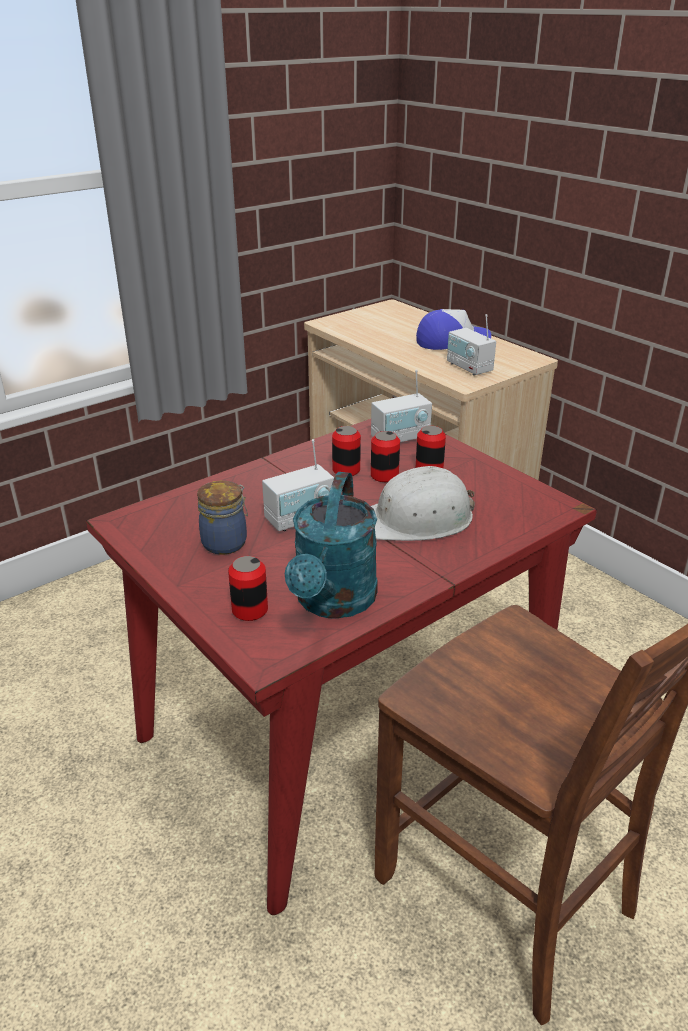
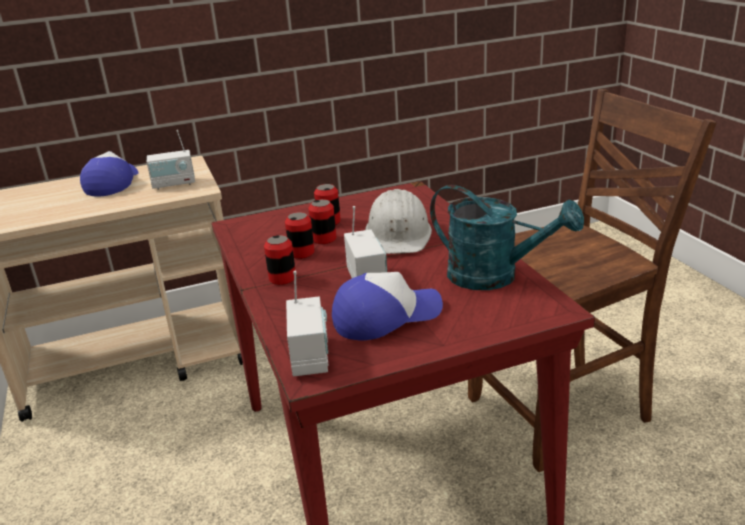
camera: 70 degrees left, 5 degrees down
(226, 542) = (386, 316): jar -> cap
(250, 610) = (493, 311): can -> can (282, 278)
(400, 438) = (267, 226): radio -> radio (310, 357)

